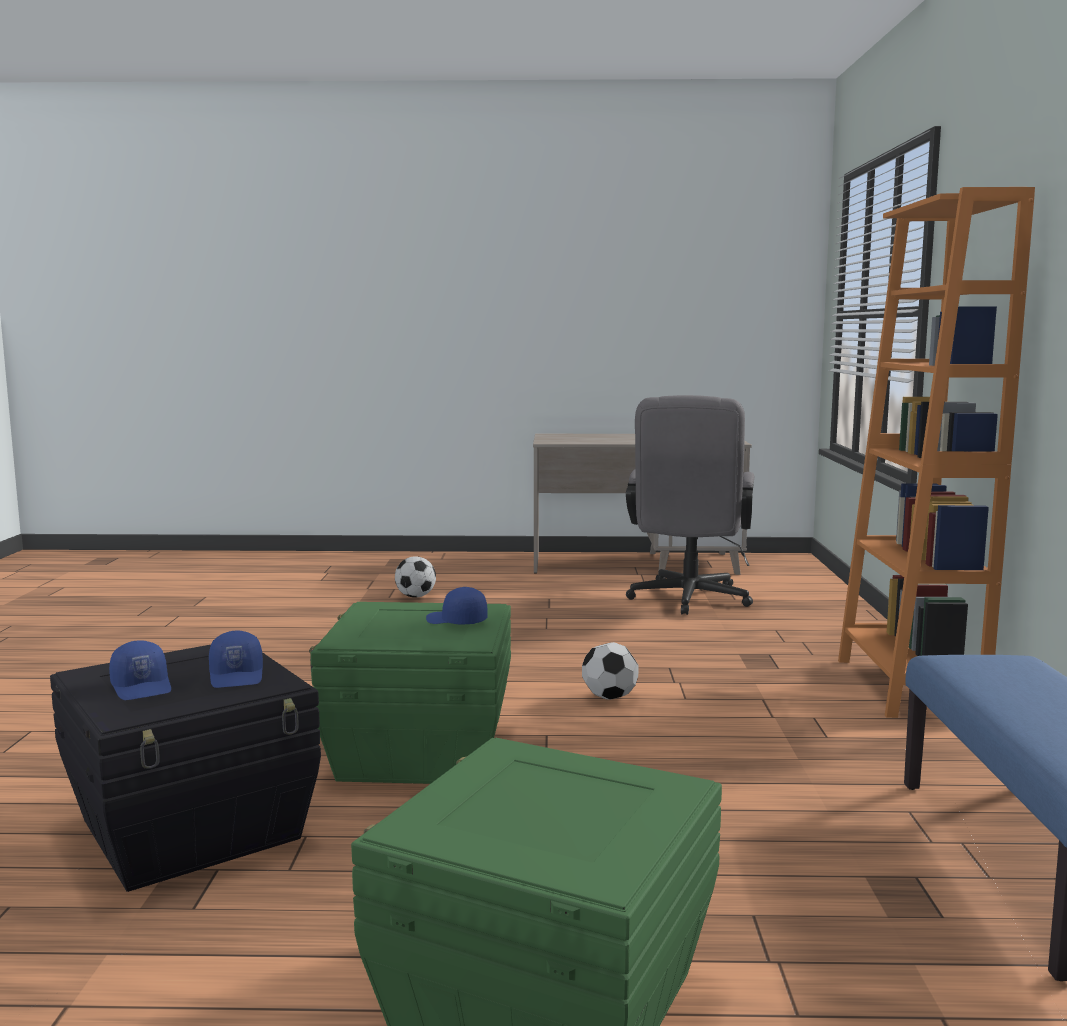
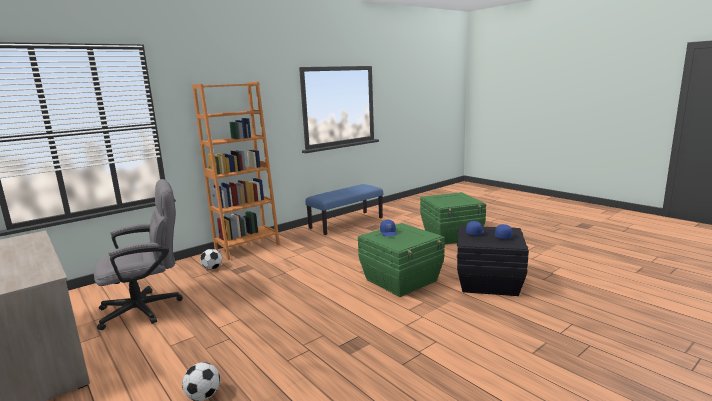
camera: 130 degrees left, 5 degrees up
(609, 697) = (315, 275): football -> football (212, 268)

